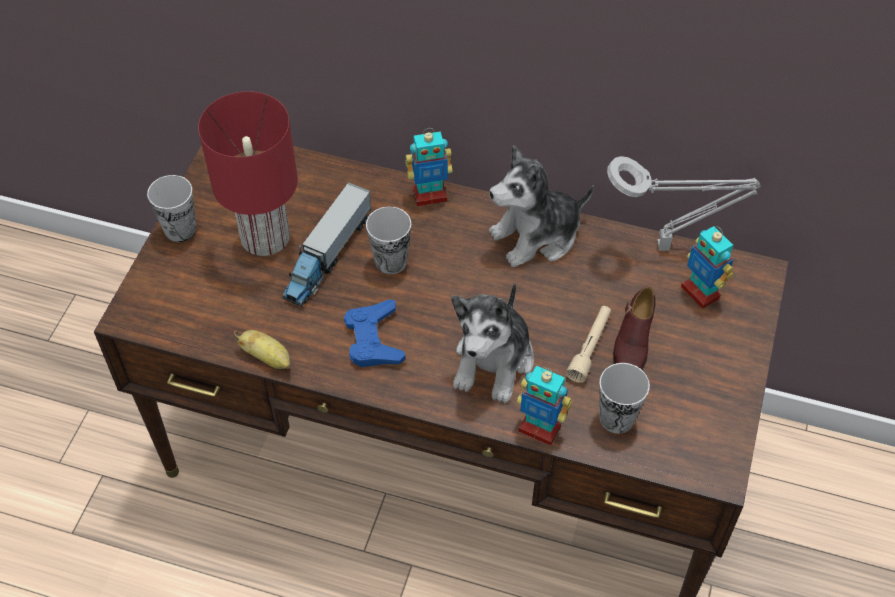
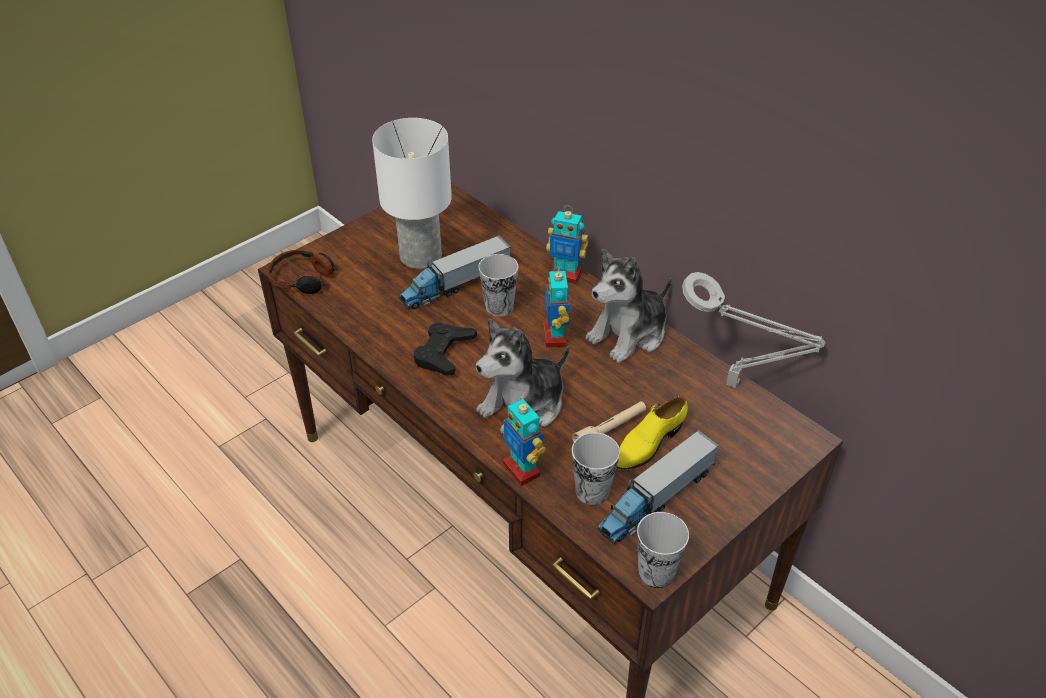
camera: 30 degrees right, 10 degrees down
(158, 321) = (303, 279): none -> headphones
(180, 230) = (366, 230): cup -> cup (656, 572)
(264, 238) = (419, 256): red table lamp -> white table lamp
(267, 358) = (357, 333): banana -> none
(374, 339) = (443, 353): blue game controller -> black game controller
(536, 236) = (629, 334): plush toy -> plush toy turned 45 degrees counterclockwise
(632, 345) = (648, 444): brown shoe -> yellow shoe
(675, 398) = (656, 499): none -> toy truck
(700, 292) = (740, 430): toy robot -> toy robot (555, 337)

